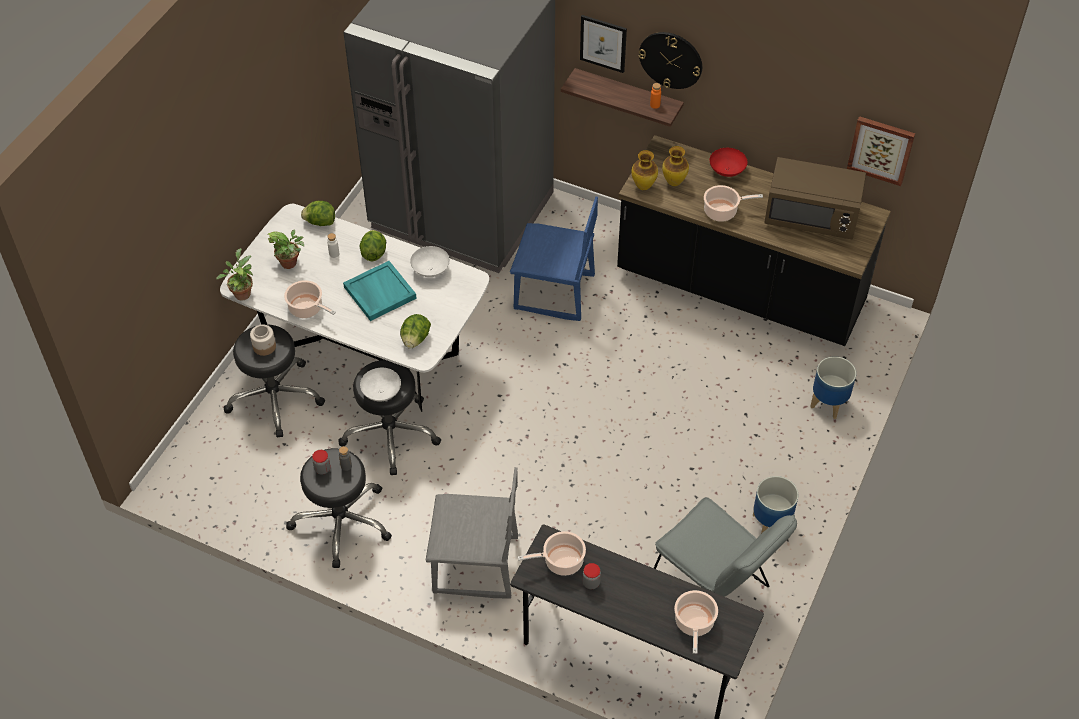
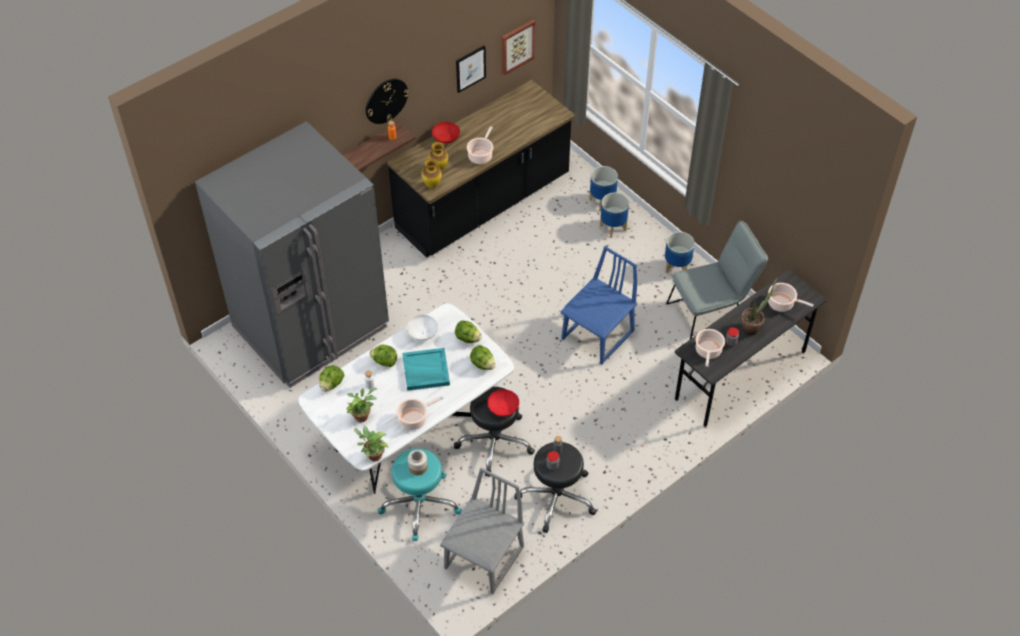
camera: 65 degrees left, 0 degrees up
(275, 397) = (419, 504): black stool -> turquoise stool
(382, 393) = (503, 409): white bowl -> red bowl
(446, 312) = (467, 338): none -> lettuce
(475, 566) = (632, 431): grey chair -> grey chair (485, 558)
(554, 293) = (425, 303): blue chair -> blue chair (598, 336)
(603, 43) = (340, 129): picture -> picture (470, 68)
(632, 600) = (753, 327): none -> potted plant
(792, 431) = (613, 227): none -> planter
(811, 217) = (513, 116): brown microwave -> none

